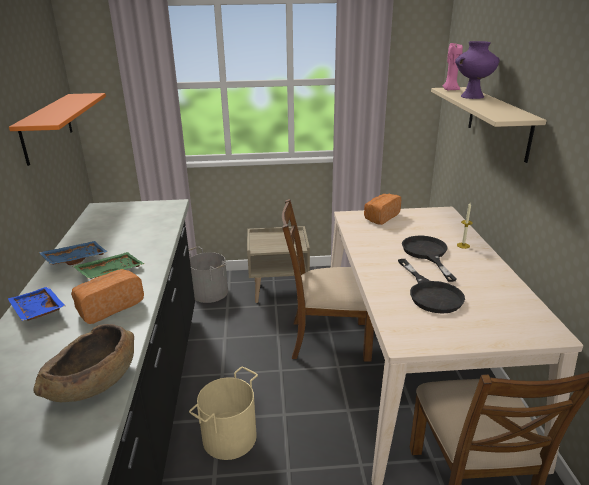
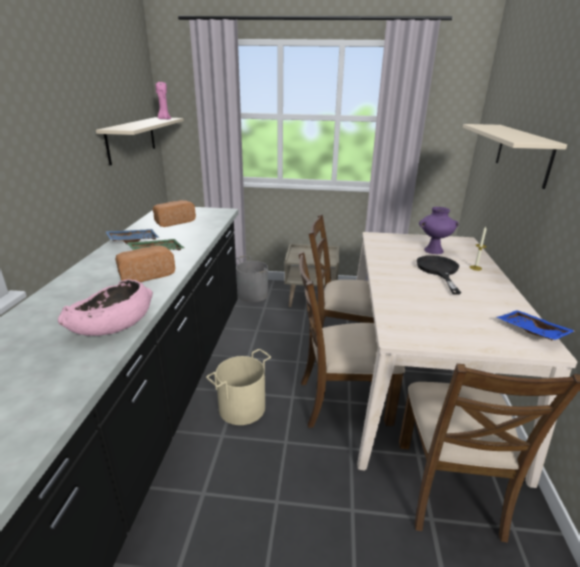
camera: 10 degrees right, 0 degrees up
(36, 311) = (90, 272): blue tray -> blue tray (530, 332)
(47, 127) = (131, 139): orange shelf -> beige shelf
(92, 382) = (112, 325): brown bowl -> pink bowl
(340, 410) = (342, 401): none -> brown chair
(380, 217) = (403, 239): bread -> bread (174, 222)
(431, 293) = (433, 302): black frying pan -> none
(450, 90) = (480, 125): pink candle -> pink candle (164, 119)
(472, 96) = (499, 129): purple vase -> purple vase (433, 250)

